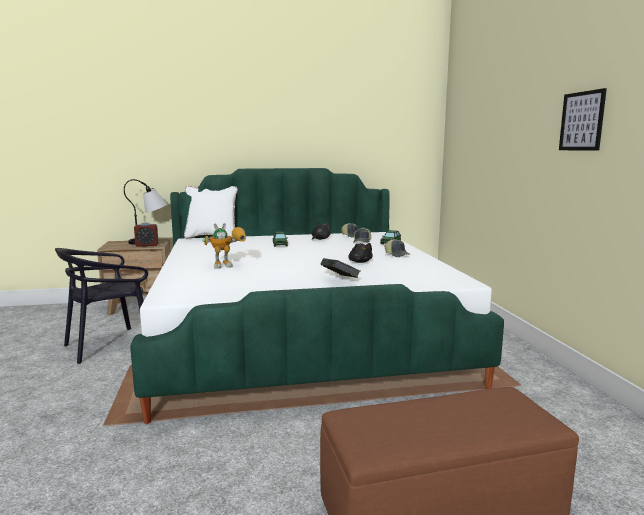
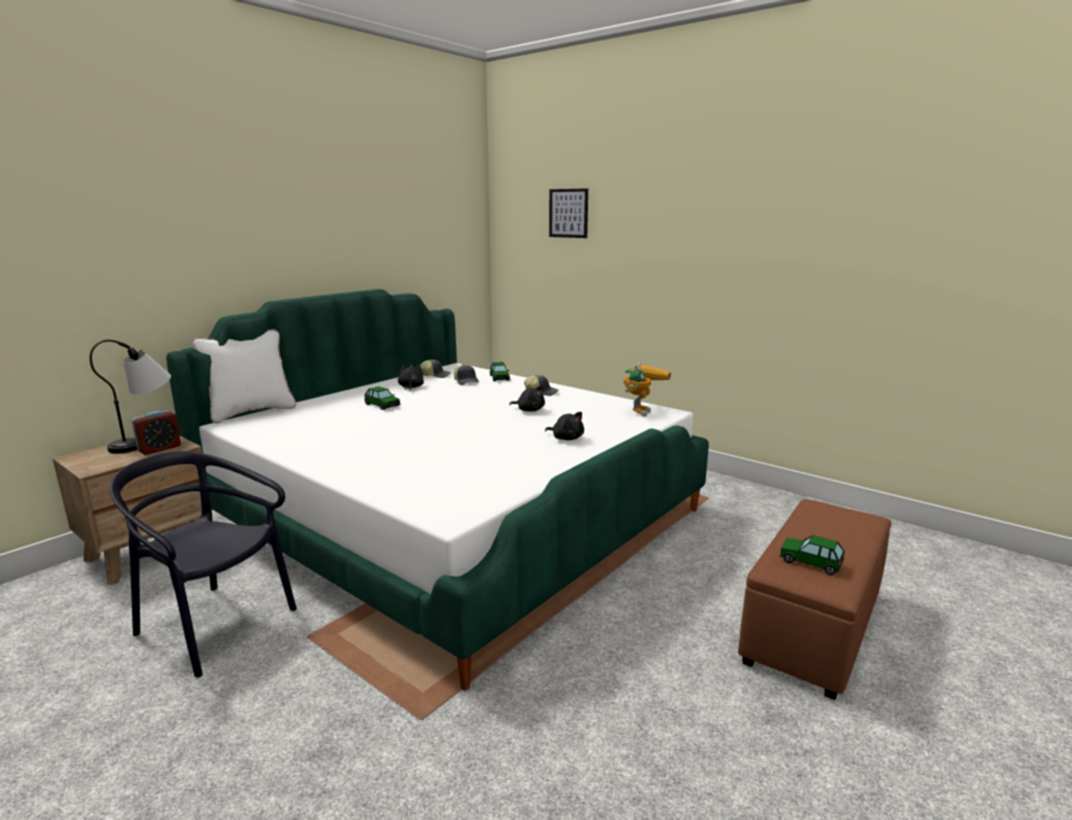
camera: 40 degrees left, 5 degrees up
(109, 345) = (214, 626): black chair -> black chair turned 105 degrees clockwise
(229, 265) = (400, 450): toy robot -> toy robot (640, 410)
(340, 280) = (566, 438): book -> black plush toy
(390, 424) = (810, 562): none -> toy car
(582, 121) = (717, 239): picture -> picture (568, 213)

